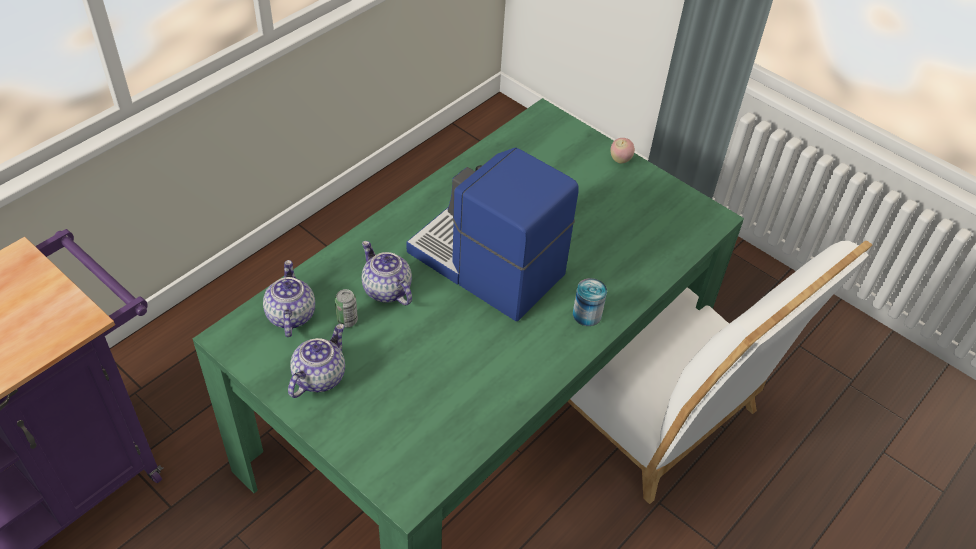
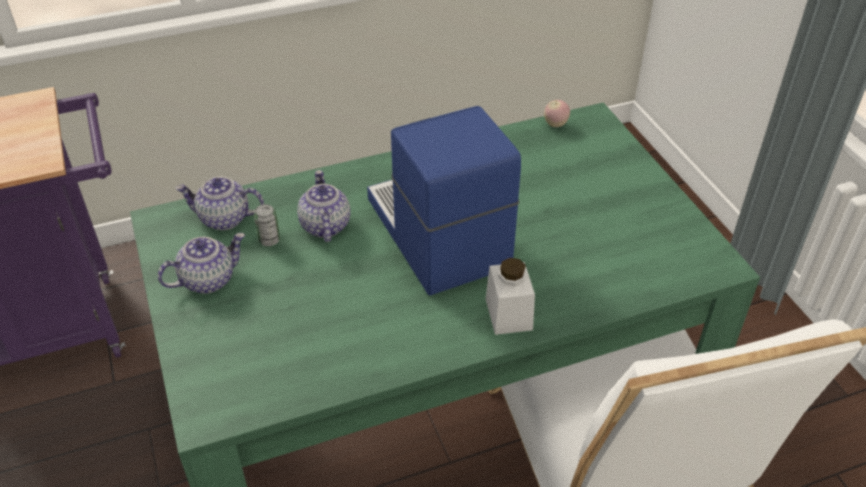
camera: 30 degrees right, 5 degrees down
(290, 315) = (224, 219): teapot -> teapot turned 105 degrees counterclockwise
(587, 314) = (508, 314): can -> white jar
(620, 160) = (649, 179): apple -> apple (555, 124)

